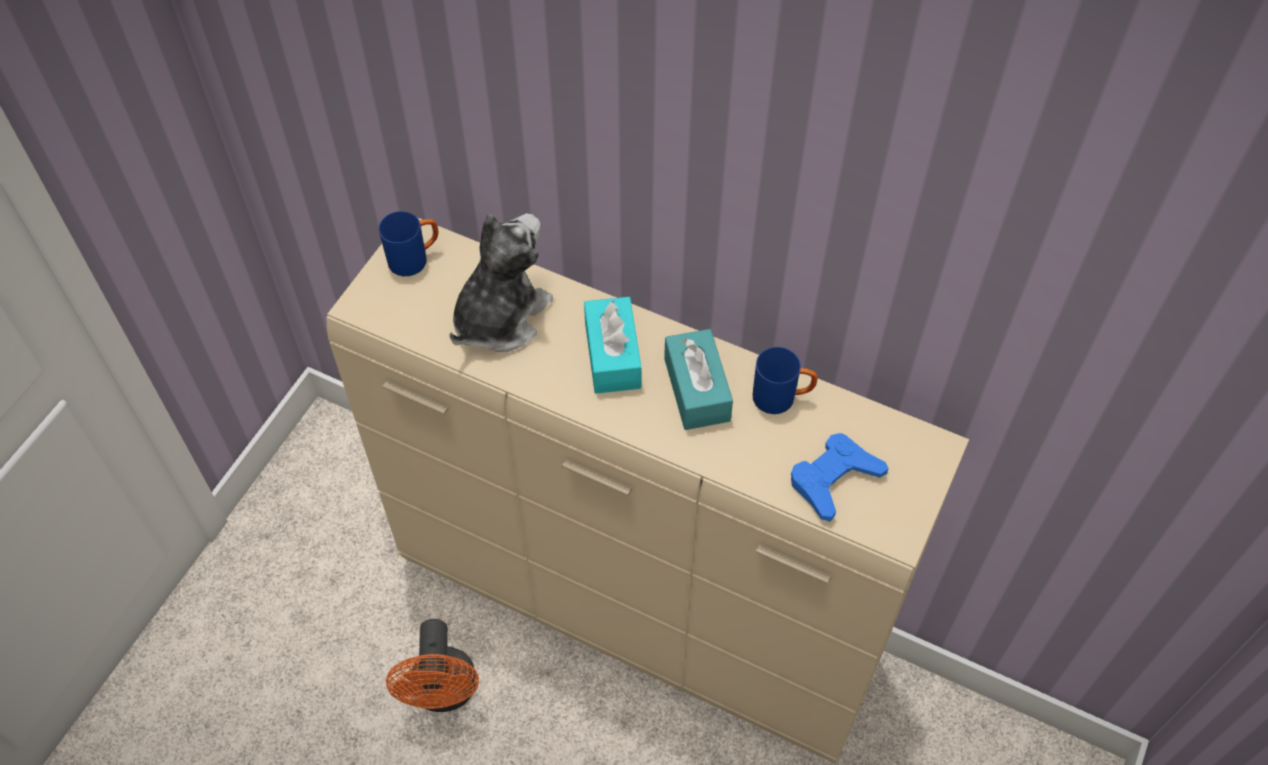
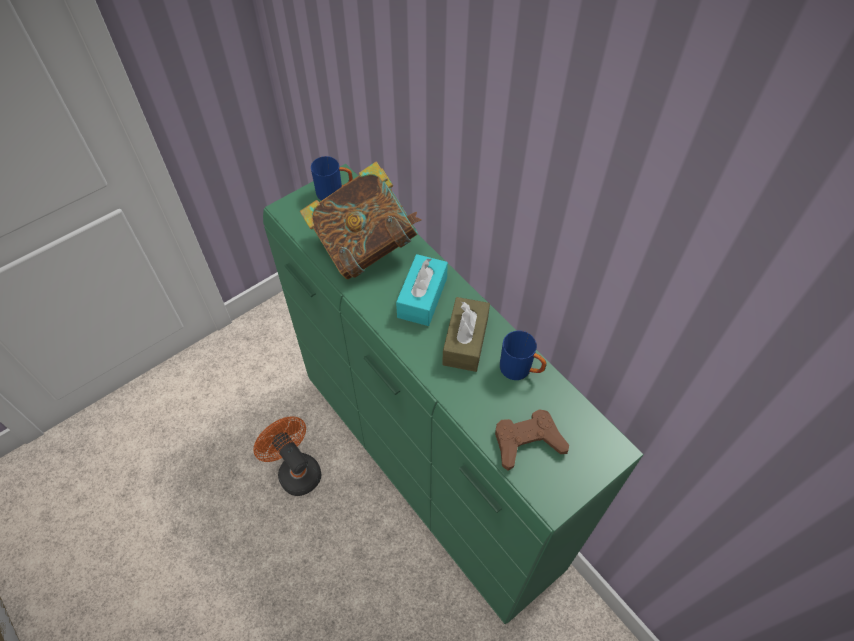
camera: 25 degrees right, 0 degrees up
(444, 693) = (295, 470): orange fan -> orange fan turned 120 degrees clockwise
(499, 317) = (365, 246): plush toy -> book
(636, 616) = (428, 474): beige dresser -> green dresser
(697, 389) = (465, 341): turquoise tissue box -> brown tissue box
(834, 479) = (527, 441): blue game controller -> brown game controller

